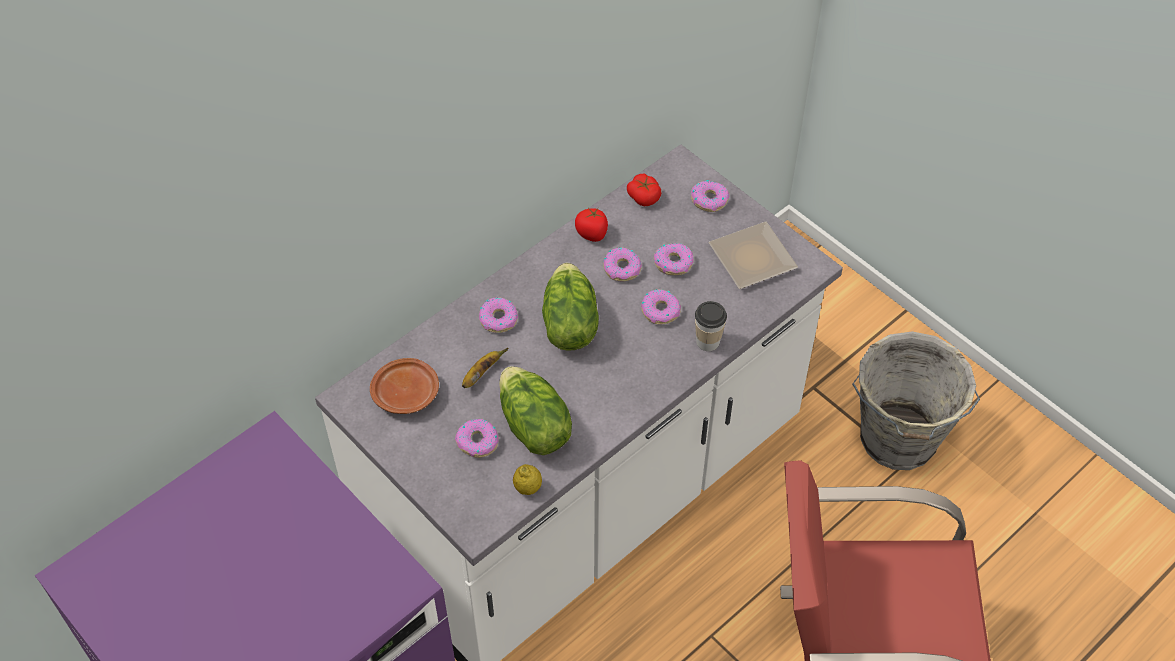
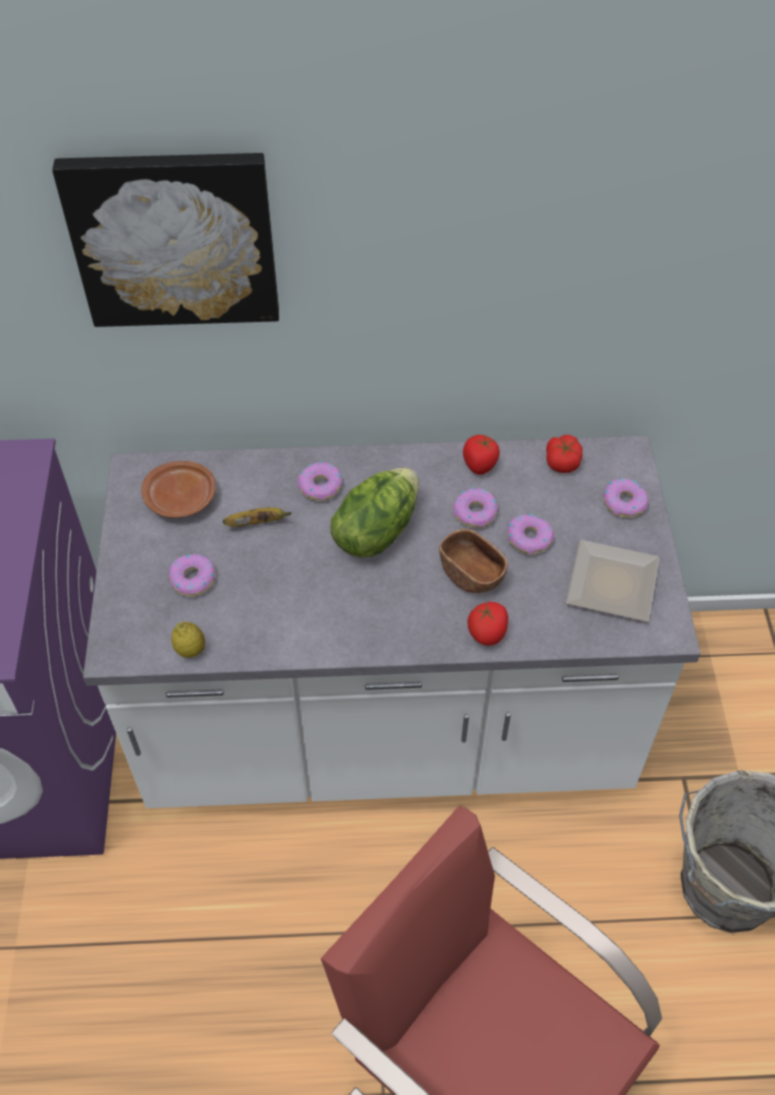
camera: 40 degrees right, 0 degrees up
(351, 180) = (174, 238): none -> picture
(533, 427) = (251, 599): lettuce -> none
(660, 311) = (471, 574): donut -> brown bowl
(708, 341) = (487, 633): cup -> tomato

